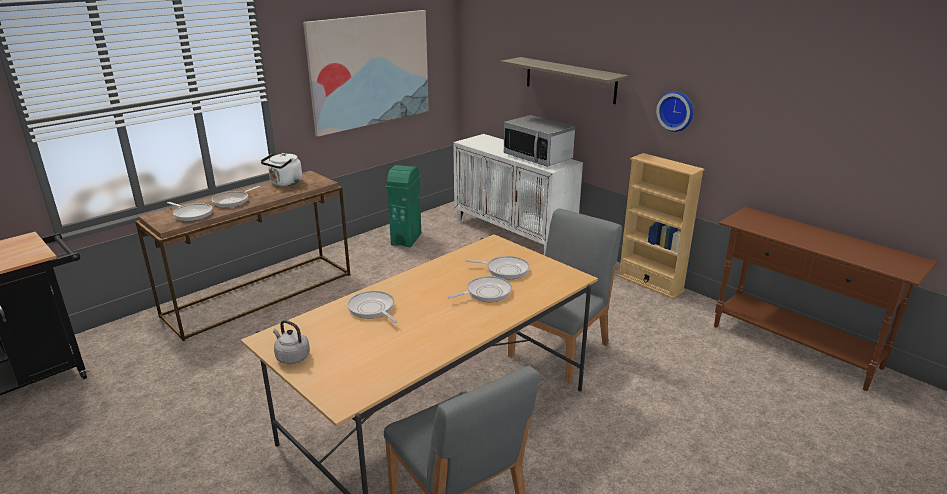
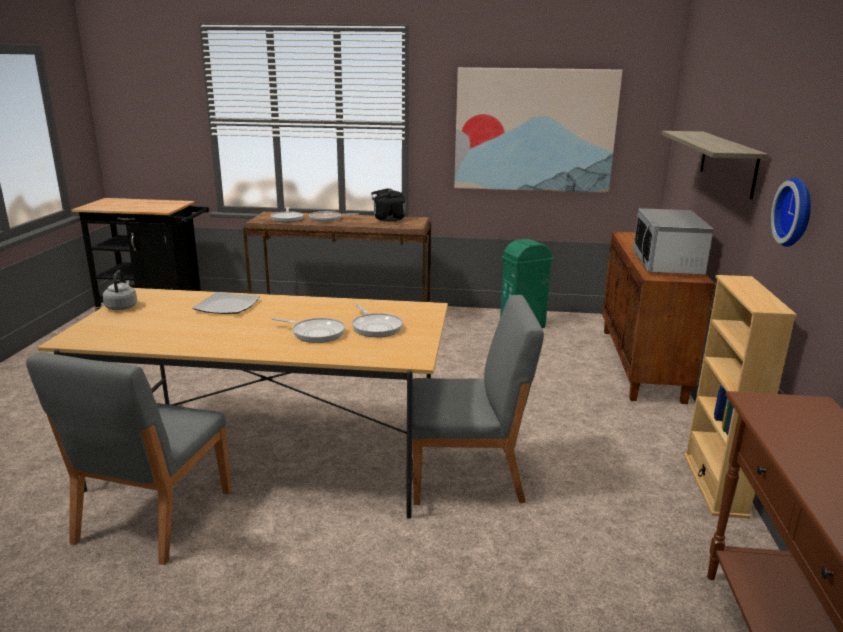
camera: 50 degrees right, 5 degrees down
(285, 183) = (387, 219): white kettle -> black kettle
(372, 309) = (226, 306): frying pan -> plate
(514, 233) = (642, 364): white cabinet -> brown cabinet

